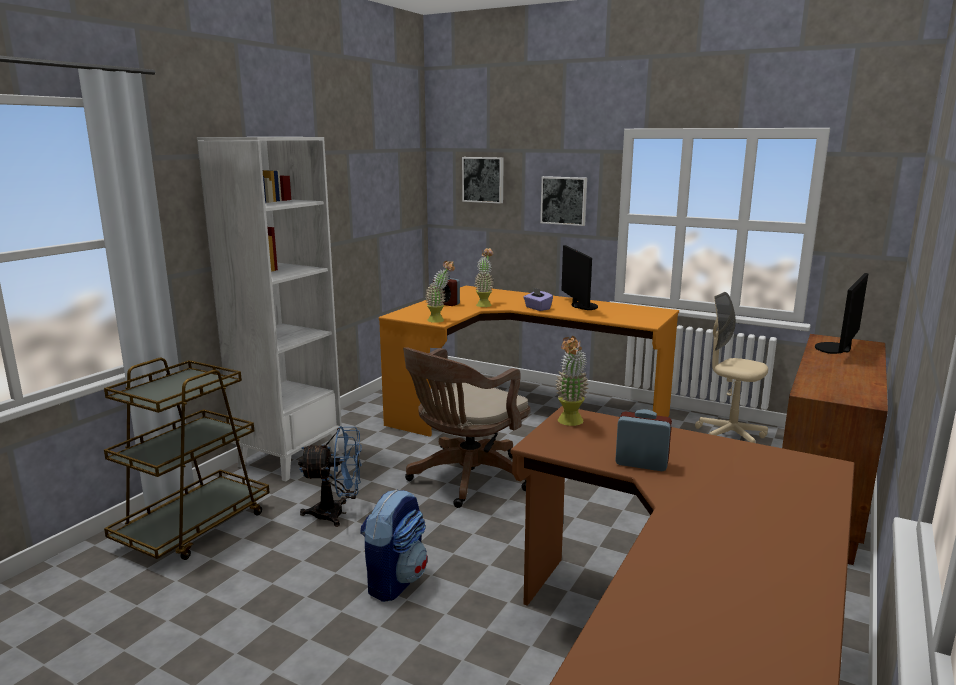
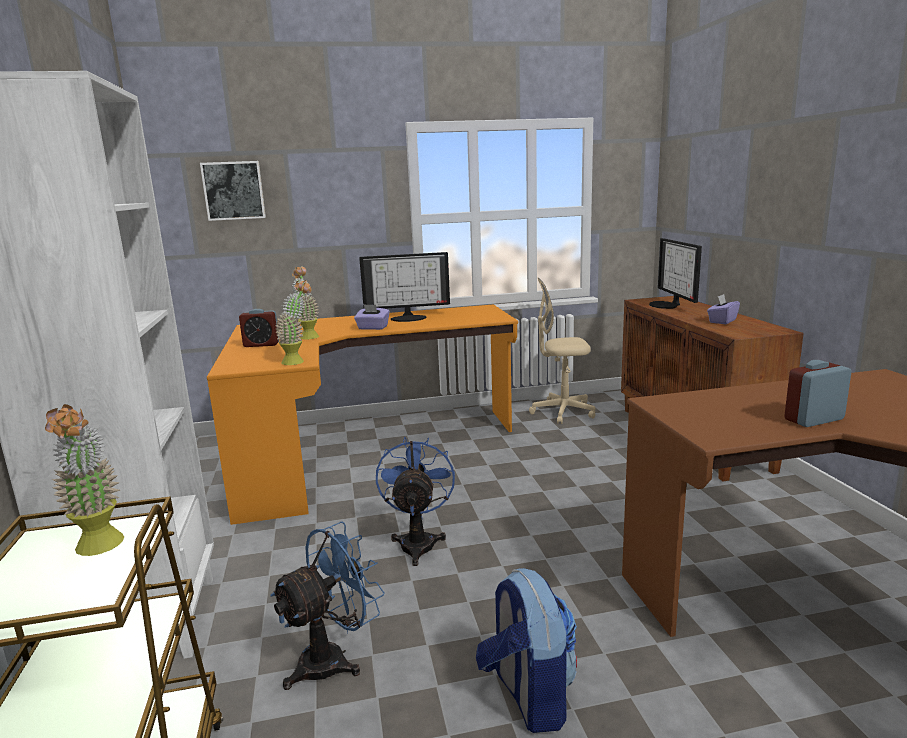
camera: 40 degrees left, 0 degrees up
(465, 479) = (418, 541): brown office chair -> blue fan
(564, 200) = (345, 207): picture -> none
(570, 423) = (679, 409): potted plant -> potted plant (100, 549)
(582, 306) = (409, 318): monitor -> monitor turned 135 degrees clockwise
(837, 377) = (722, 321): none -> purple tissue box

